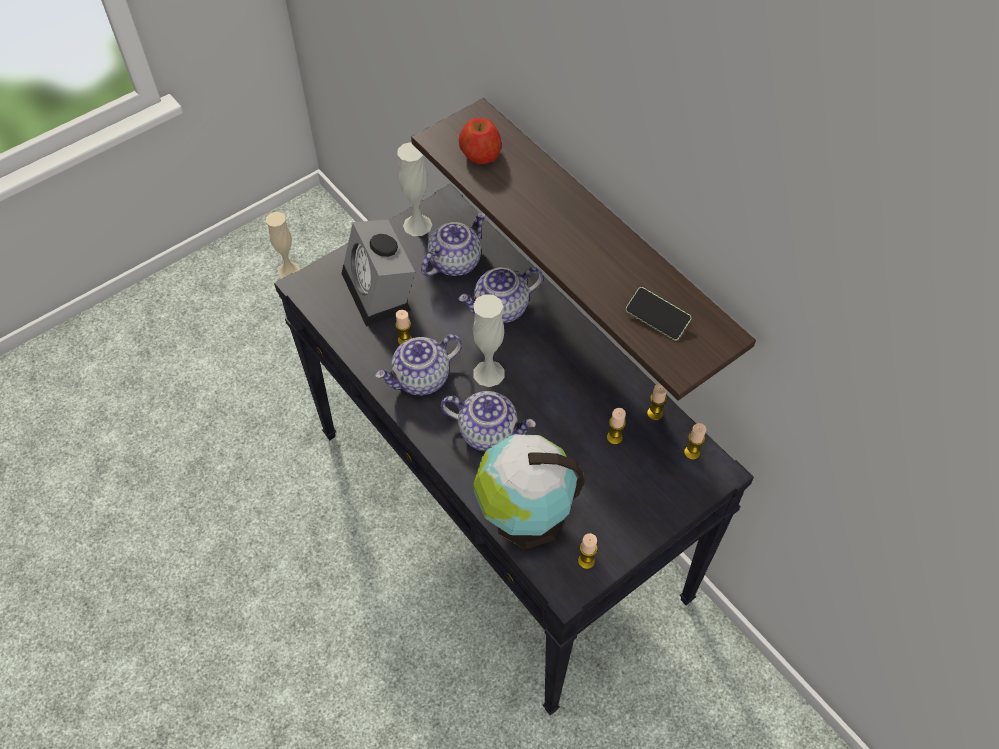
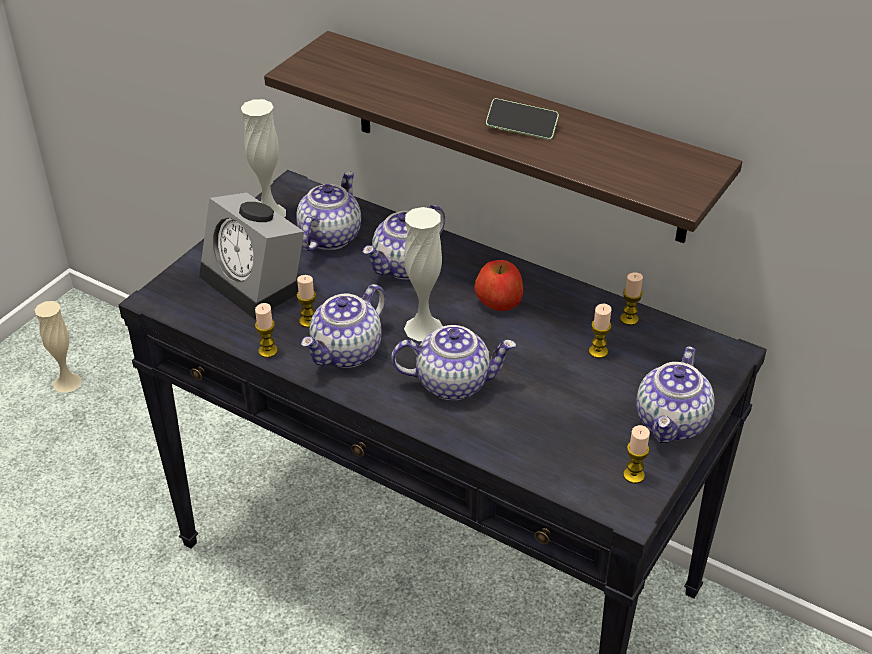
camera: 20 degrees left, 15 degrees down
(480, 154) = (352, 74): apple -> apple (498, 301)
(524, 517) = (539, 453): globe -> none
(640, 523) = (672, 423): none -> teapot
(657, 319) = (630, 165): phone -> phone (521, 128)
(692, 453) = (689, 344): candle -> candle (268, 351)

